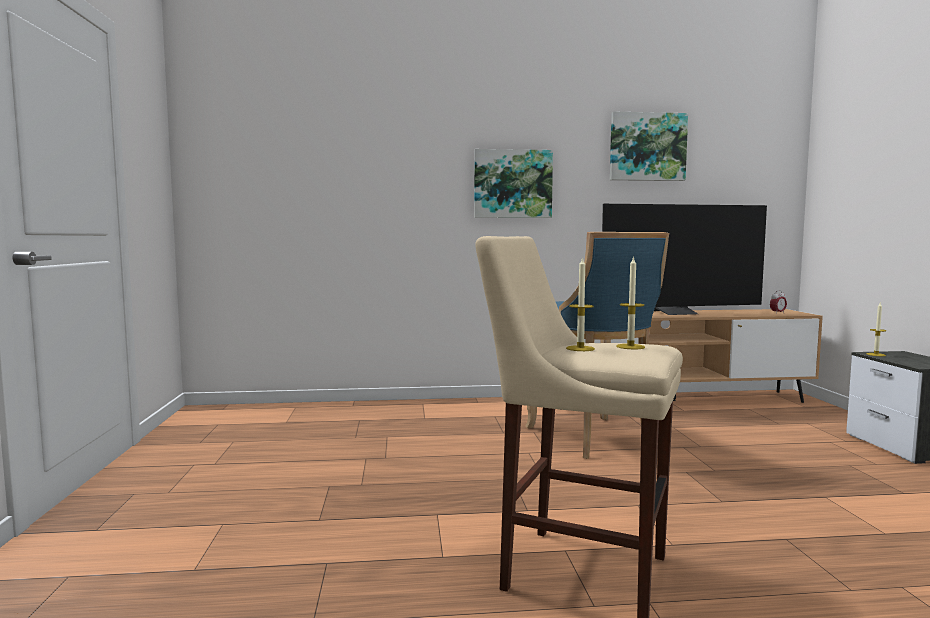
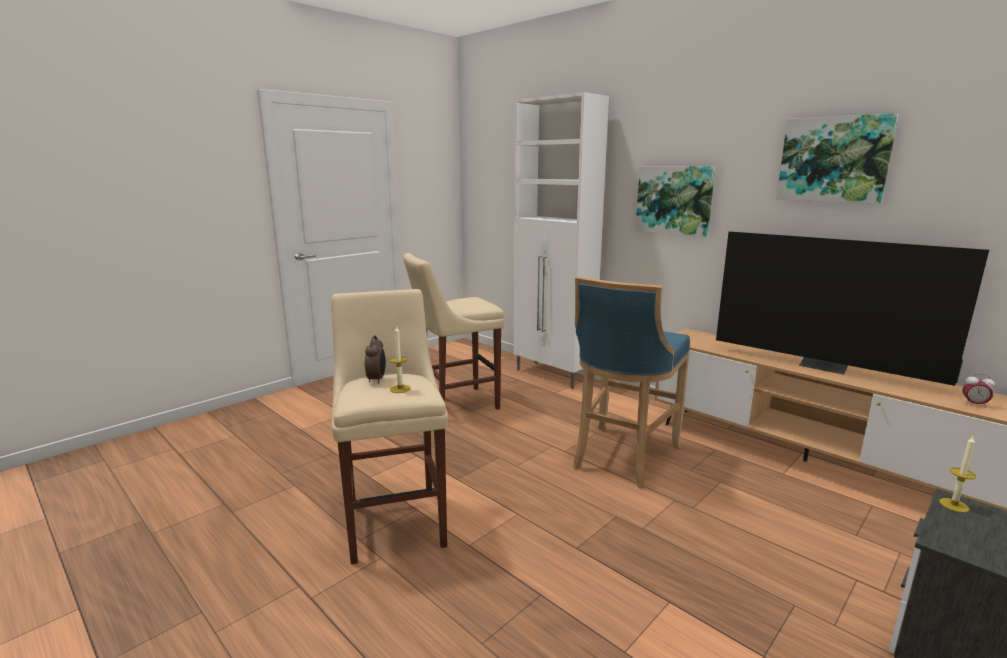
camera: 50 degrees right, 10 degrees up
(350, 459) = (455, 404): none -> beige stool
(386, 407) = (553, 375): none -> white cabinet
(580, 348) = (377, 379): candle -> alarm clock

